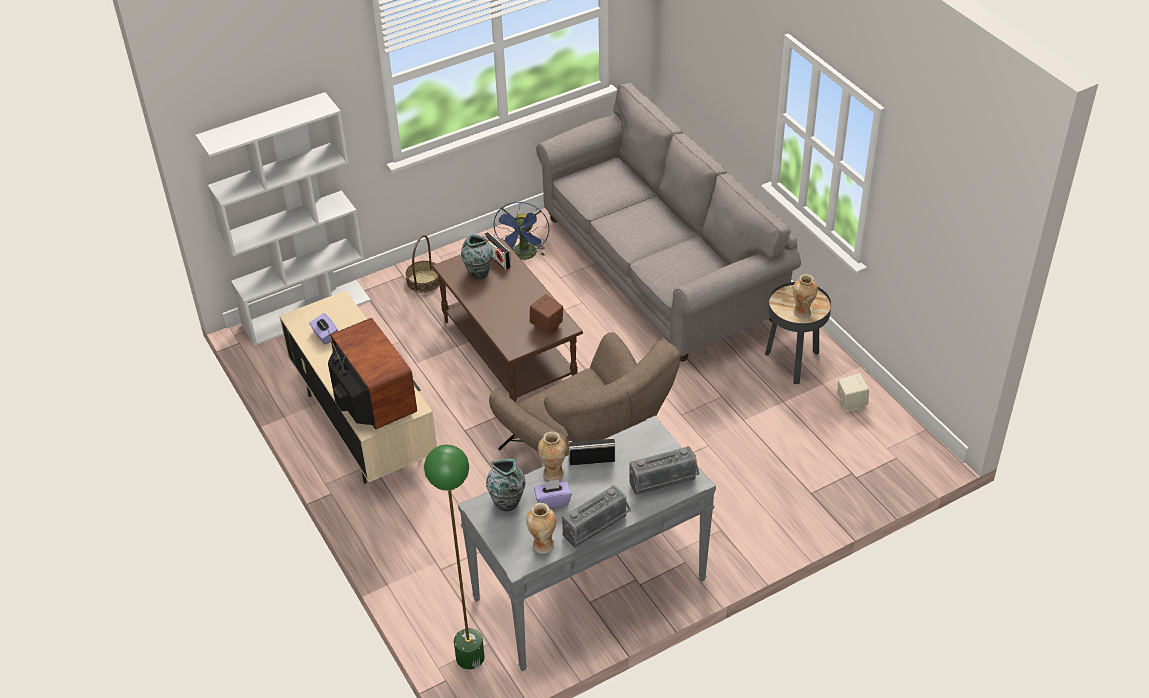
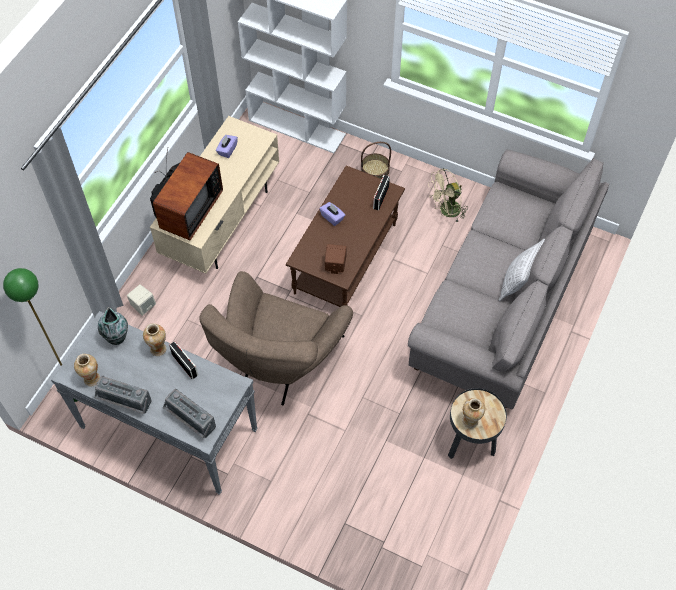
camera: 55 degrees right, 15 degrees up
(478, 272) = (358, 195): vase -> none
(524, 256) = (446, 211): blue fan -> beige fan
(553, 501) = (134, 362): purple tissue box -> purple tissue box (332, 217)
(678, 220) = (516, 283): none -> pillow
(850, 403) = (456, 505): beige speaker -> beige speaker (143, 306)

